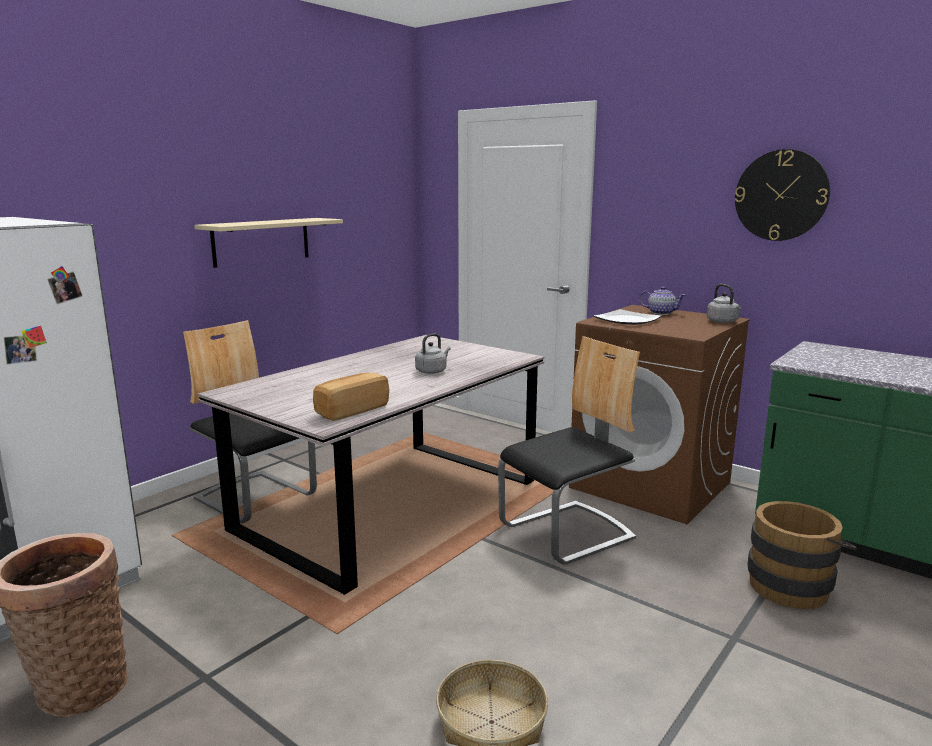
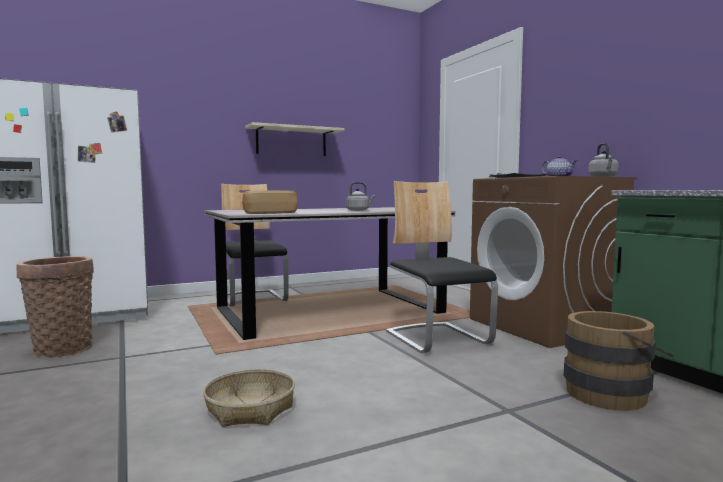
camera: 25 degrees right, 10 degrees down
(567, 533) = (437, 338): chair -> chair turned 105 degrees counterclockwise
(781, 195) = (659, 63): wall clock -> none

